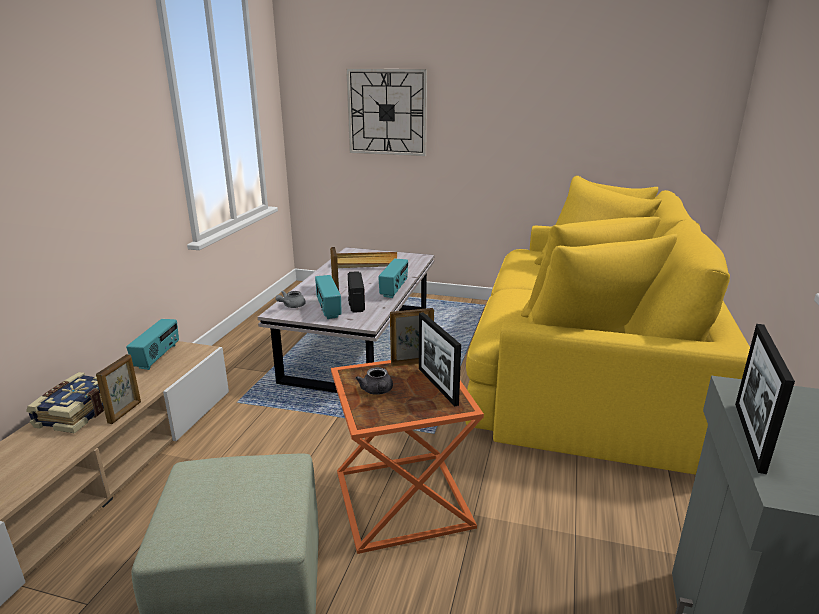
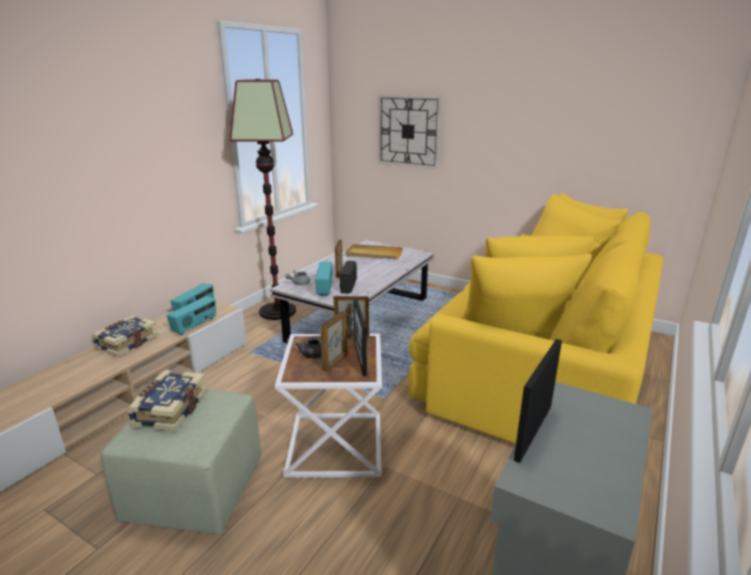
camera: 15 degrees right, 0 degrees up
(125, 412) = (156, 347): picture frame -> picture frame (335, 362)
(209, 491) = (169, 410): none -> book
(251, 347) = (278, 311): none -> floor lamp
(394, 289) = (384, 278): radio -> radio (195, 326)
(405, 501) = (337, 446): orange side table -> white side table

